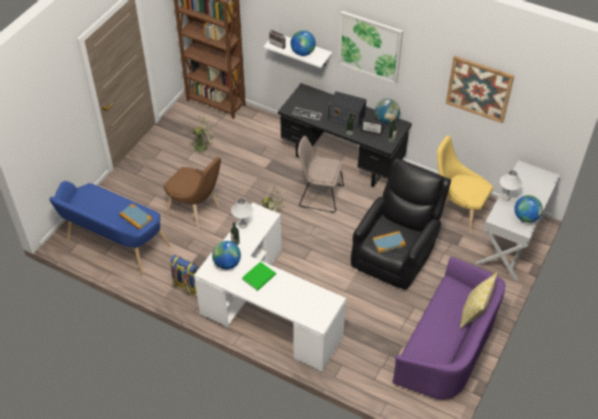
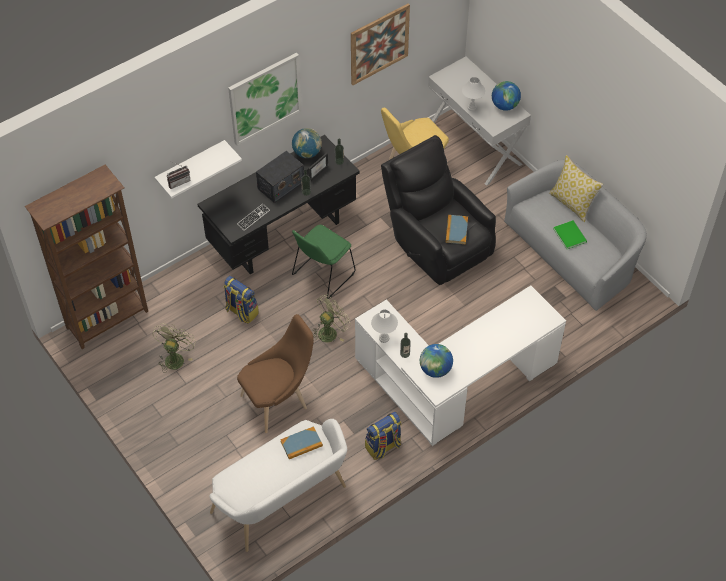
camera: 65 degrees left, 5 degrees up
(114, 246) = (283, 503): blue bench -> white bench
(260, 276) = (468, 346): green book -> green book (570, 234)
(261, 164) = (241, 311): none -> backpack
(302, 53) = (208, 165): globe -> none
(319, 195) = (322, 275): beige chair -> green chair
(447, 347) = (573, 252): purple sofa -> grey sofa

